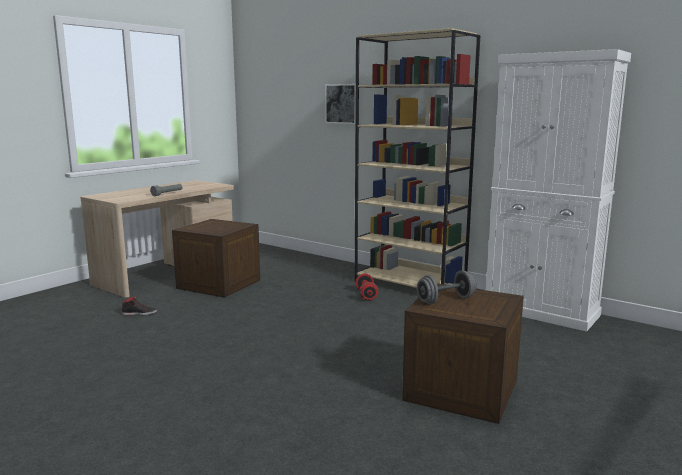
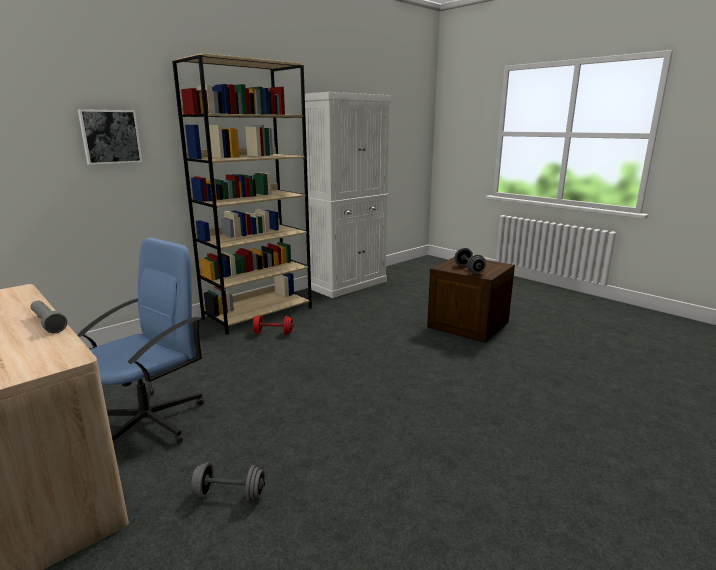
camera: 80 degrees left, 5 degrees up
(139, 313) = (230, 495): black shoe -> grey dumbbell
(219, 284) = (149, 421): crate -> blue office chair

